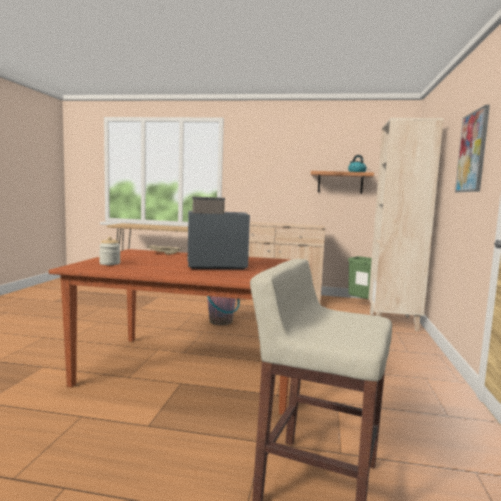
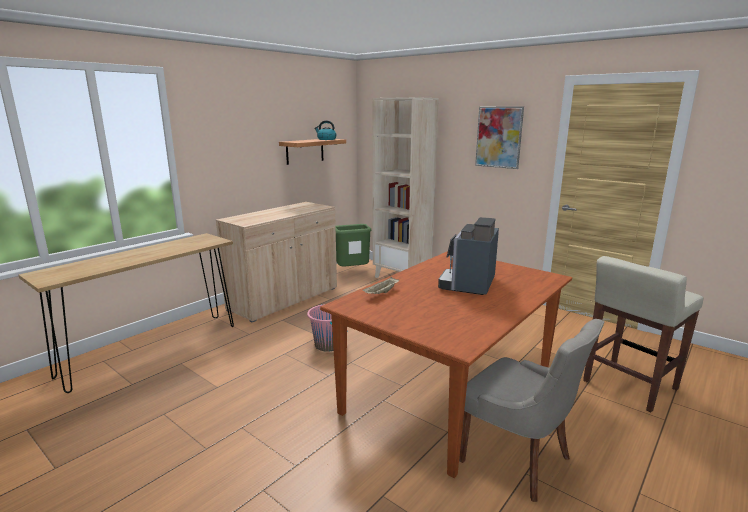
camera: 60 degrees left, 10 degrees up
(100, 410) = (518, 459): none -> grey chair
(110, 263) = (439, 326): jar -> none

